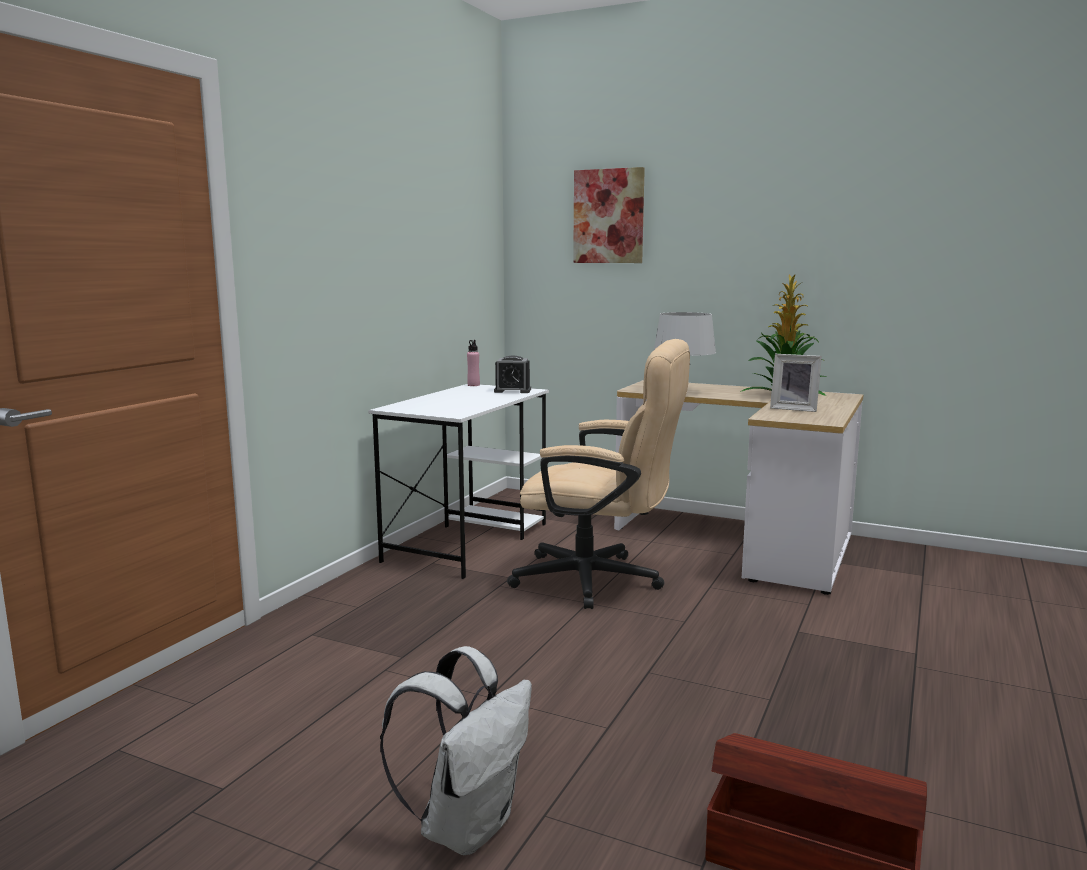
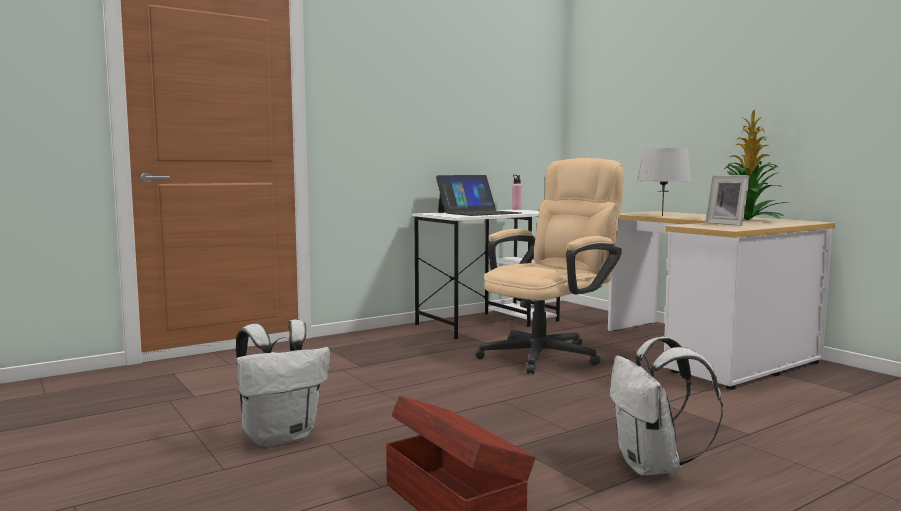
camera: 30 degrees right, 5 degrees down
(454, 400) = (478, 213): none -> laptop
(512, 390) = (534, 211): alarm clock -> none
(600, 581) = (548, 354): beige office chair -> beige office chair turned 90 degrees counterclockwise
(608, 216) = (635, 78): picture -> none
(904, 728) = (653, 467): none -> white backpack

